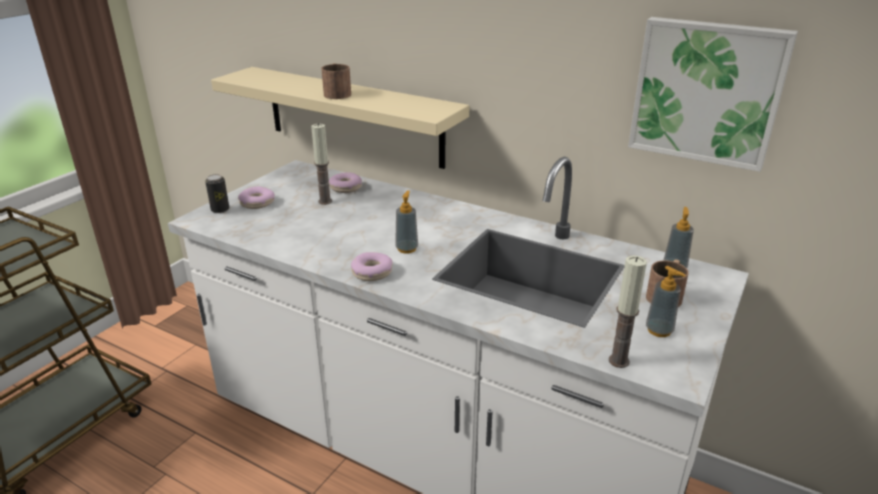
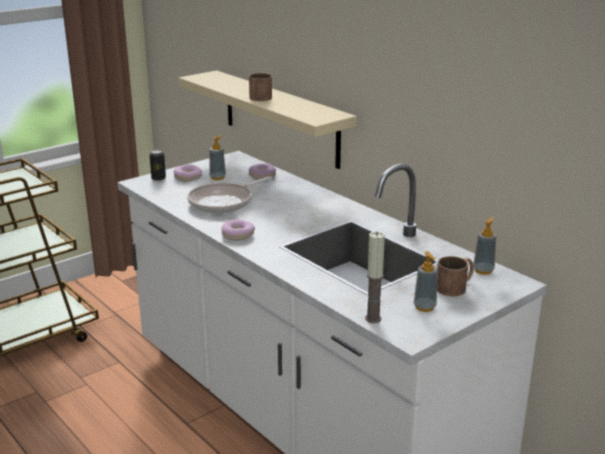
camera: 20 degrees right, 5 degrees down
(324, 229) = (224, 202): none -> frying pan
(325, 201) = (239, 183): candle -> none
(407, 248) = (276, 224): soap dispenser -> soap dispenser (217, 177)
(707, 91) = (515, 120): picture -> none

